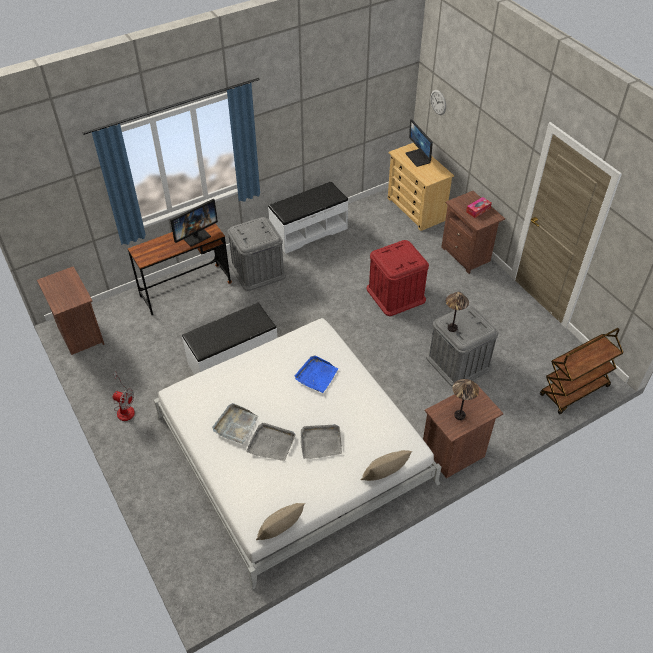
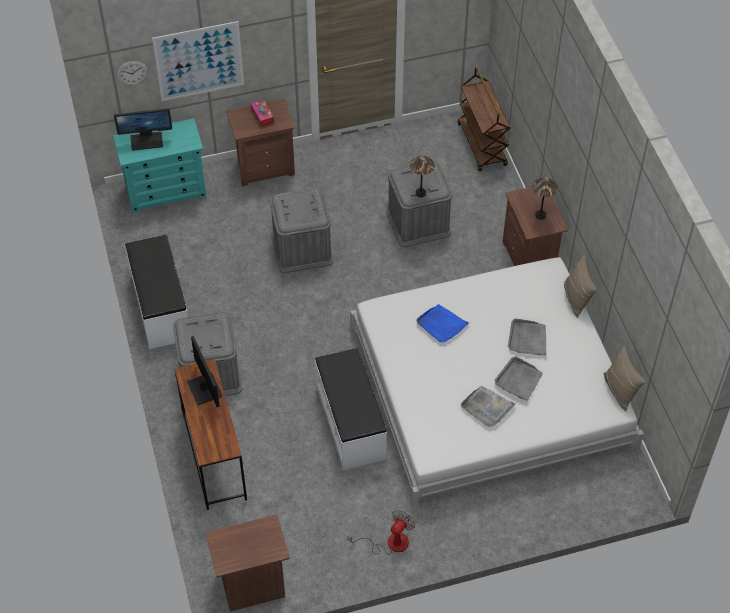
camera: 75 degrees left, 5 degrees up
(396, 294) = (302, 248): red storage box -> grey storage box
(416, 209) = (166, 191): beige dresser -> turquoise dresser
(471, 131) = (199, 61): none -> picture

